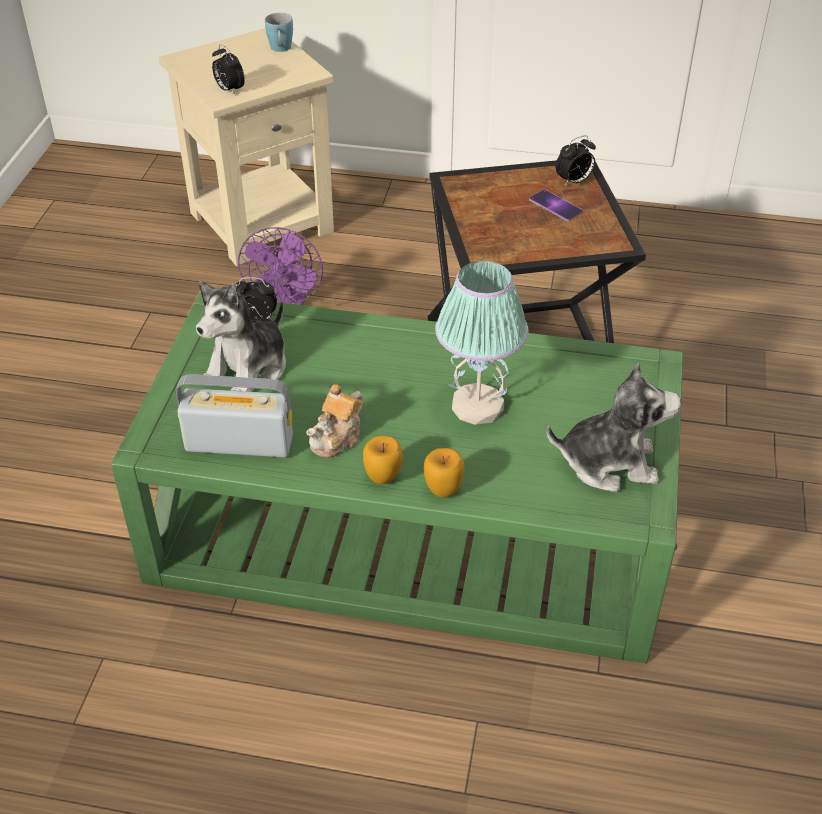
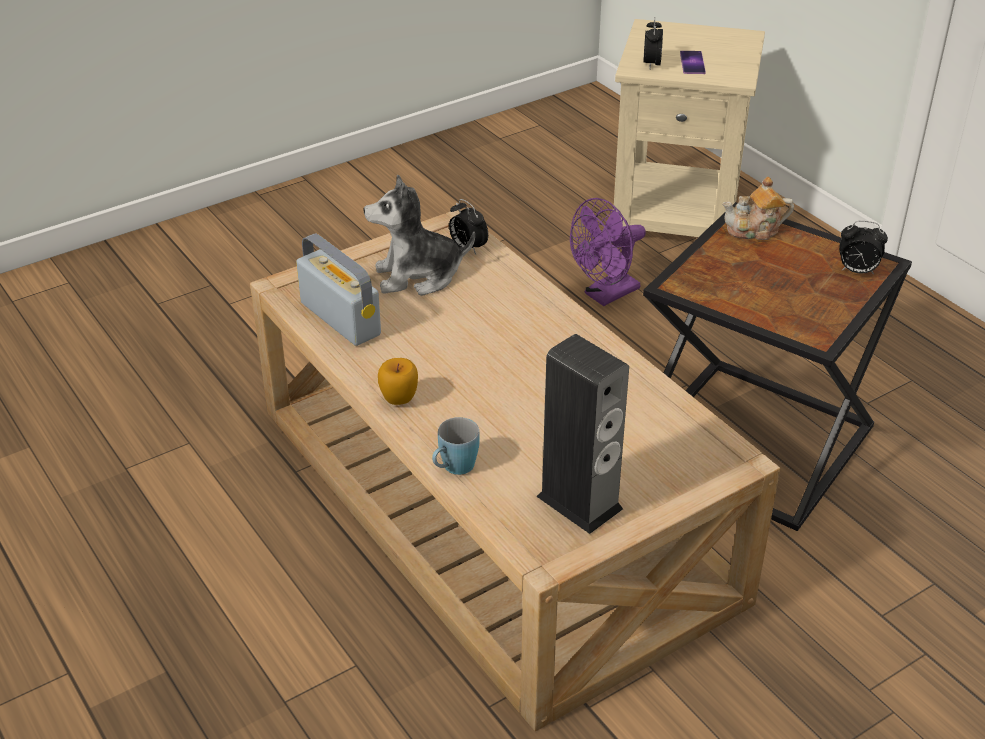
camera: 45 degrees right, 5 degrees down
(281, 49) = (741, 51): blue mug -> blue mug (453, 468)
(337, 438) = (408, 357): teapot -> teapot (754, 230)
(411, 523) = (495, 500): green coffee table -> beige coffee table
(443, 489) = (427, 435): apple -> none
(478, 406) = (541, 399): table lamp -> none
(555, 205) = (808, 281): phone -> phone (692, 63)
(609, 463) = (579, 502): plush toy -> speaker

